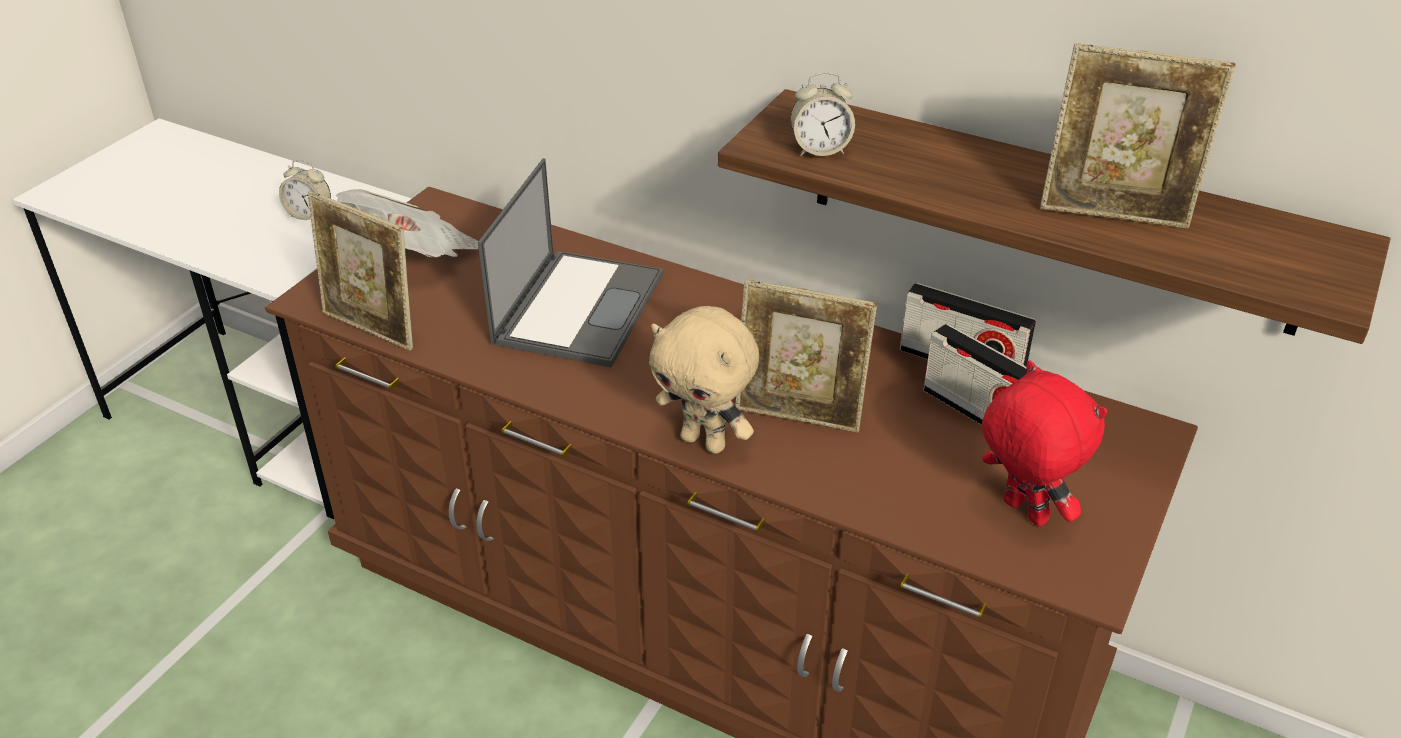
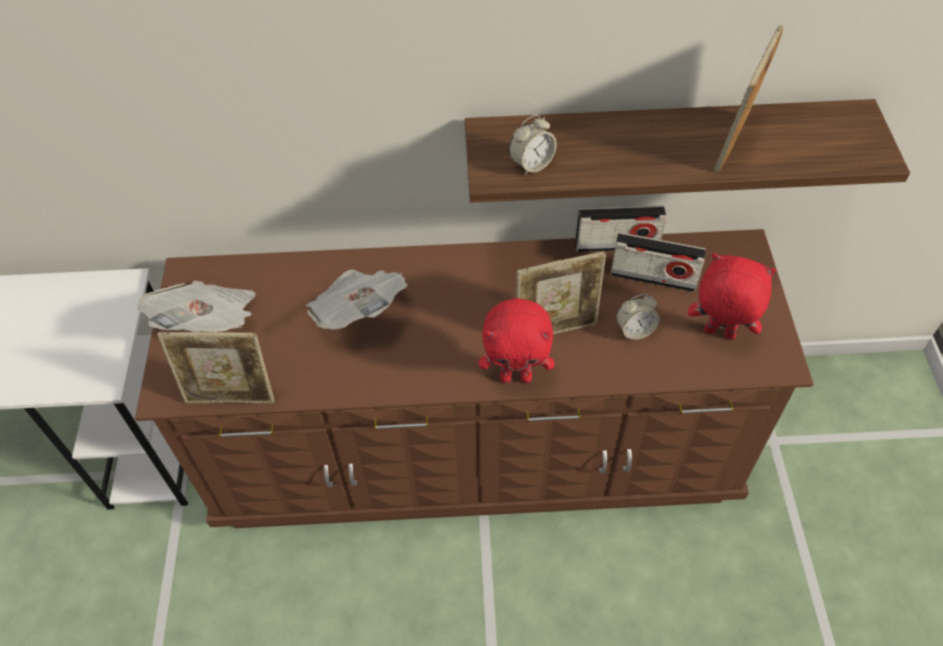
camera: 30 degrees left, 15 degrees up
(309, 215) = (82, 317): alarm clock -> alarm clock (634, 330)
(579, 307) = (358, 312): laptop -> newspaper
(705, 442) = (516, 376): beige plush toy -> red plush toy
(1115, 214) = (734, 144): picture frame -> picture frame turned 135 degrees clockwise

